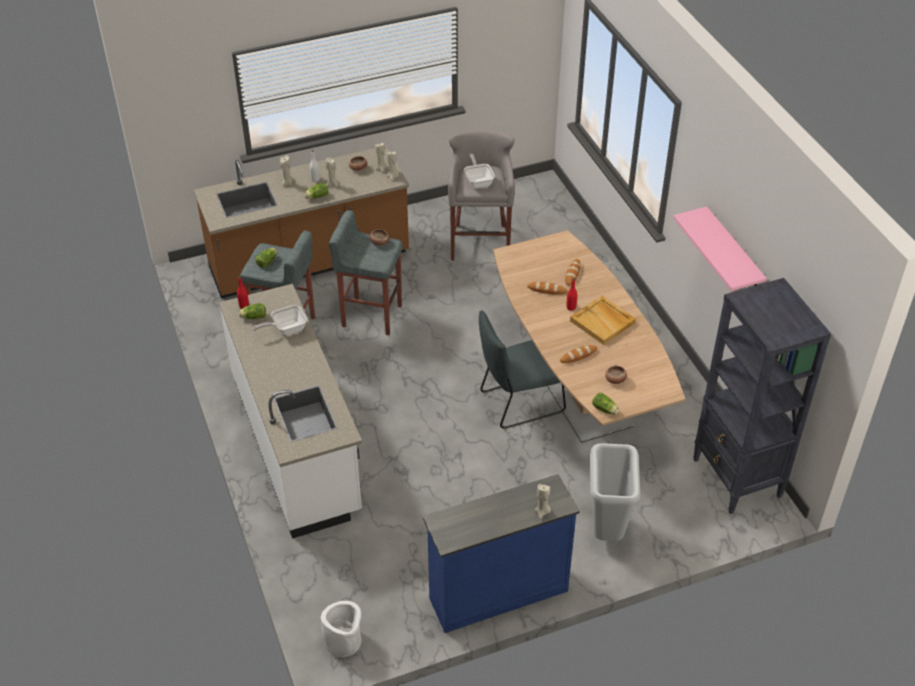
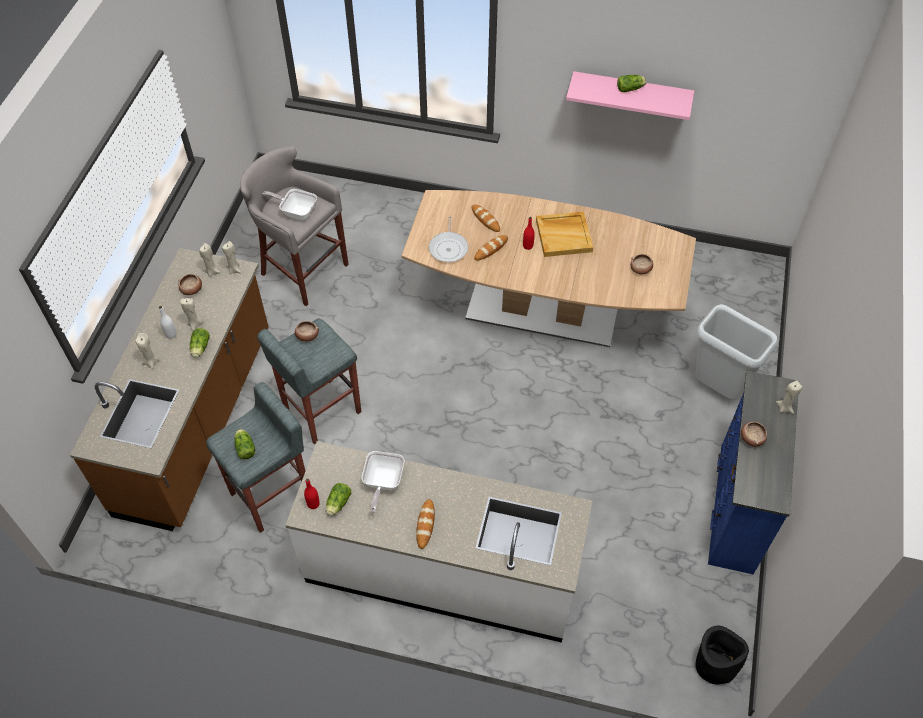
camera: 55 degrees left, 10 degrees up
(344, 642) = (715, 664): white planter -> black planter
(493, 503) = (751, 438): none -> bowl
(518, 403) = (529, 363): grey chair -> none
(525, 268) = (449, 248): none -> frying pan
(578, 355) = (592, 276): bread -> bread (425, 525)
(605, 410) = (671, 297): lettuce -> lettuce (631, 88)
(737, 478) = (721, 271): black bookcase -> none

